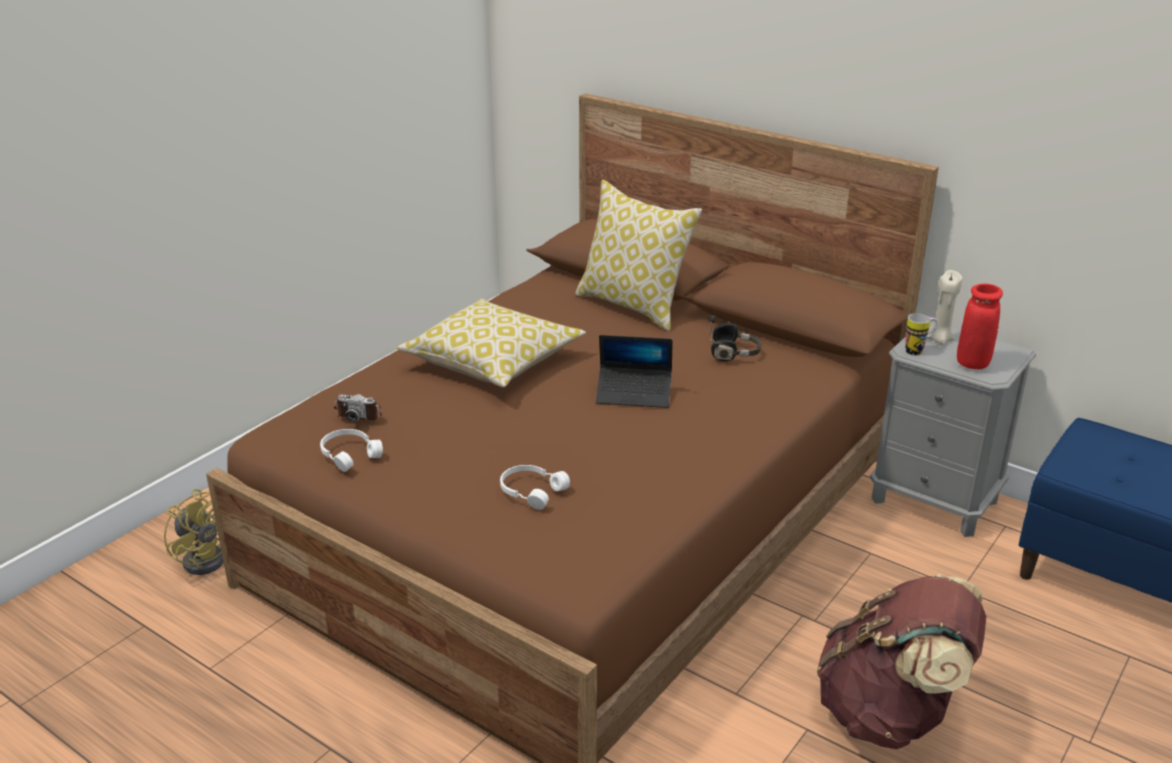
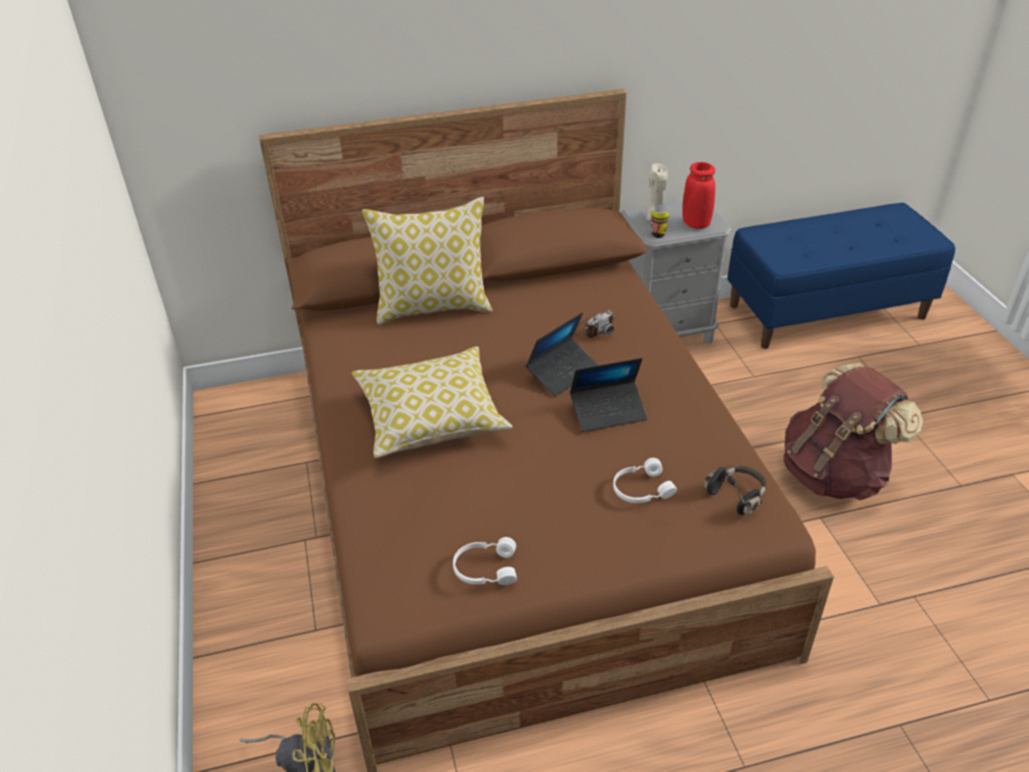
camera: 50 degrees left, 10 degrees up
(360, 413) = (433, 531): camera -> camera (593, 329)
(613, 436) = (608, 412): none -> laptop
(734, 353) = (558, 301): black headphones -> black headphones (737, 495)

